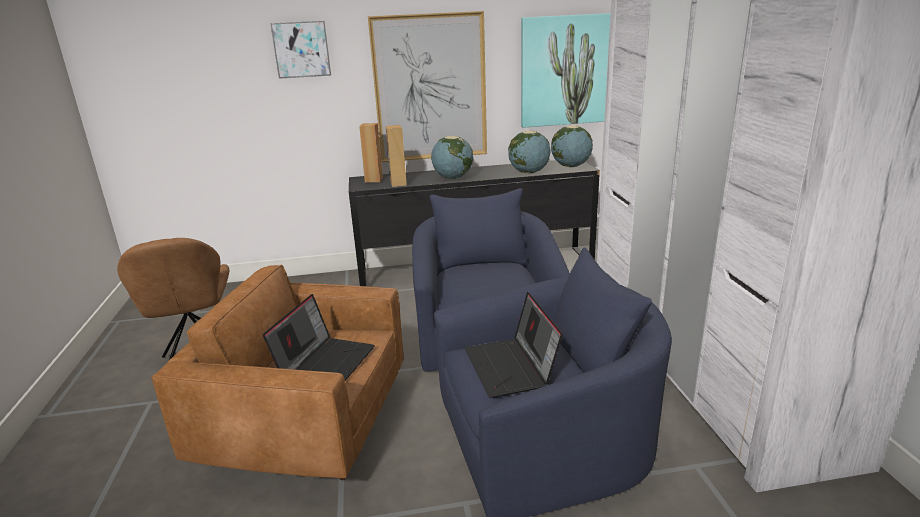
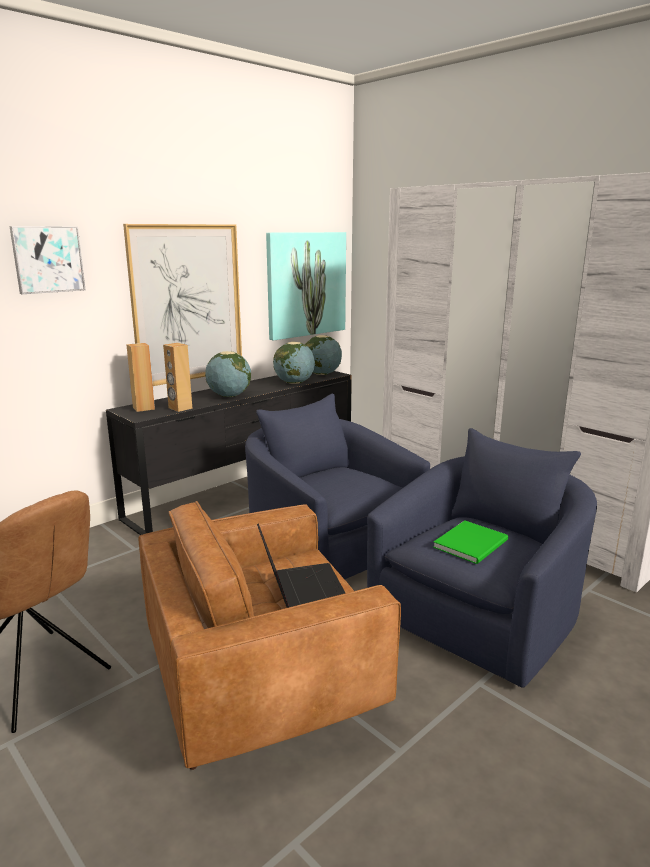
camera: 35 degrees left, 5 degrees down
(512, 368) = (473, 543): laptop -> green book

